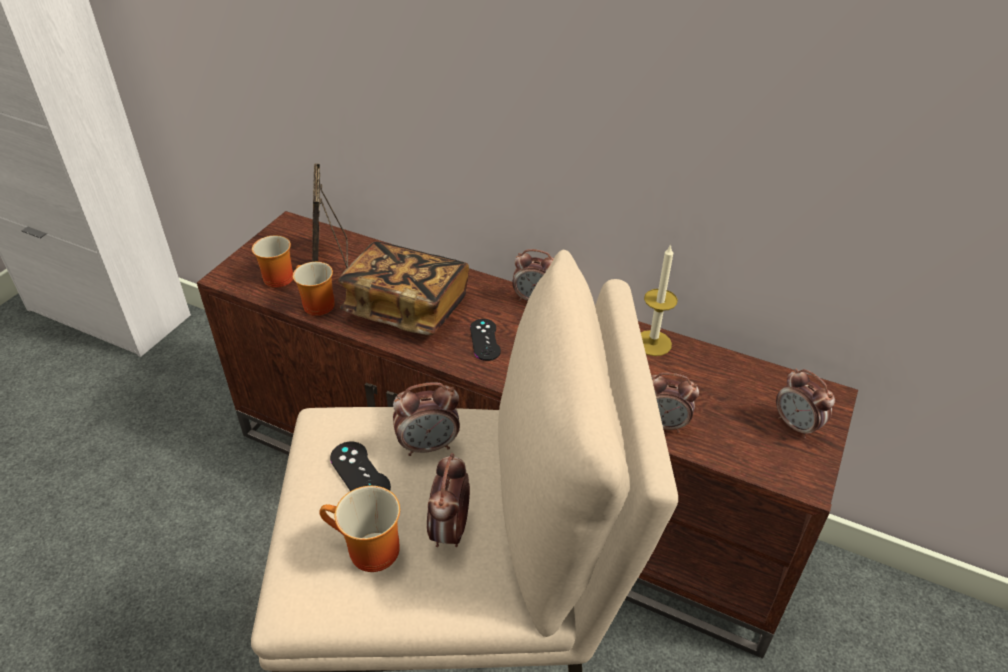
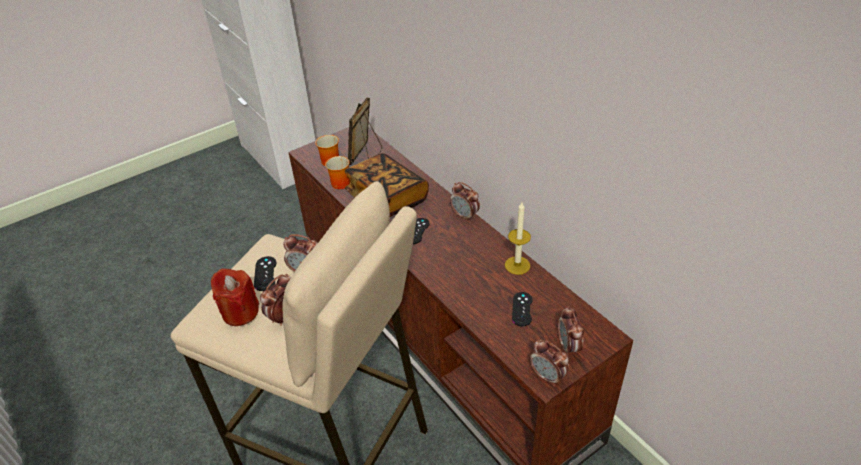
camera: 30 degrees right, 0 degrees up
(367, 552) = (240, 312): mug -> red candle
(663, 424) = (483, 315): alarm clock -> alarm clock (547, 376)
(704, 398) = (522, 309): none -> black game controller

